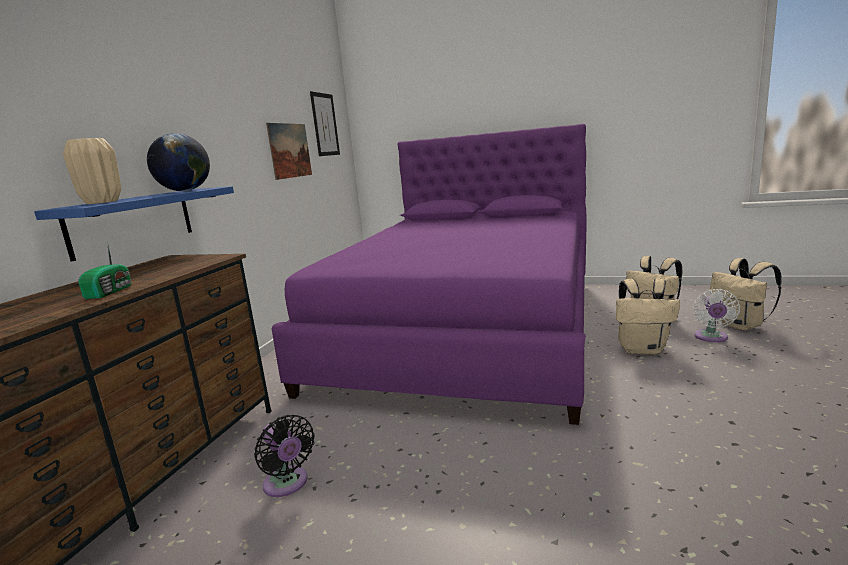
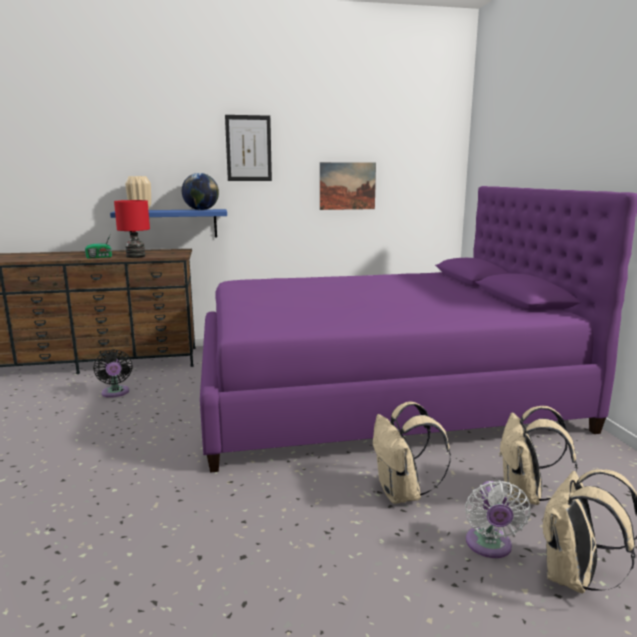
camera: 60 degrees right, 0 degrees up
(166, 274) = (135, 256): none -> red table lamp
(287, 484) = (115, 393): black fan -> black fan turned 45 degrees counterclockwise
(325, 124) = (414, 162): picture -> picture (248, 148)
(711, 338) = (489, 546): white fan -> white fan turned 75 degrees counterclockwise

